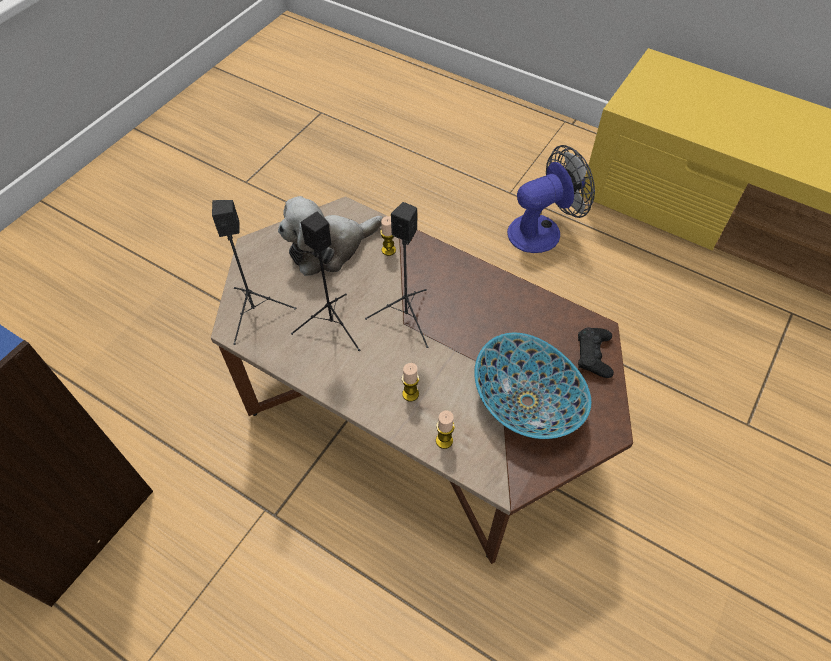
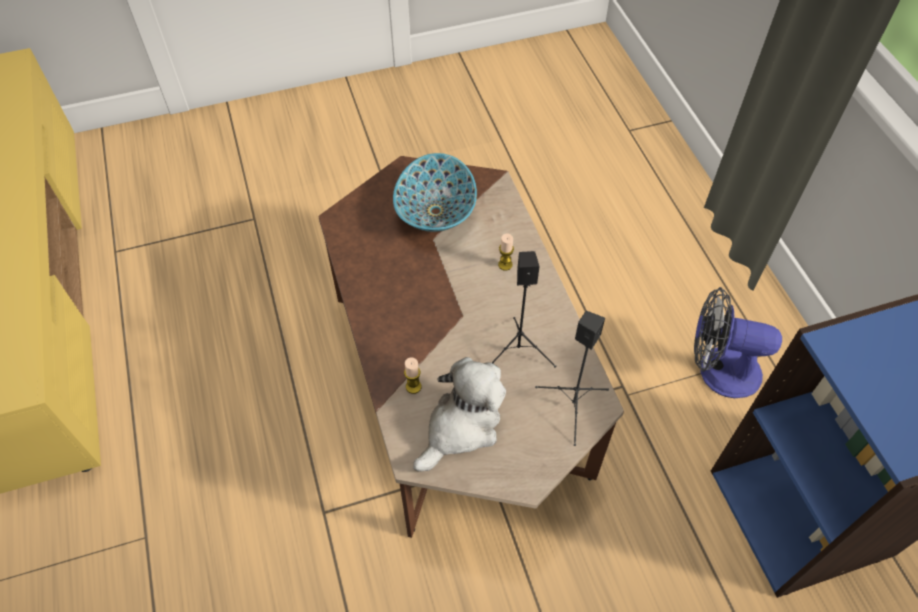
camera: 140 degrees left, 0 degrees up
(329, 248) = (461, 426): plush toy -> plush toy turned 60 degrees counterclockwise
(407, 318) = (456, 317): black speaker -> none
(444, 440) = (510, 225): candle -> none
(542, 230) = (176, 465): fan -> fan (718, 370)
(594, 355) = (361, 208): black game controller -> none

